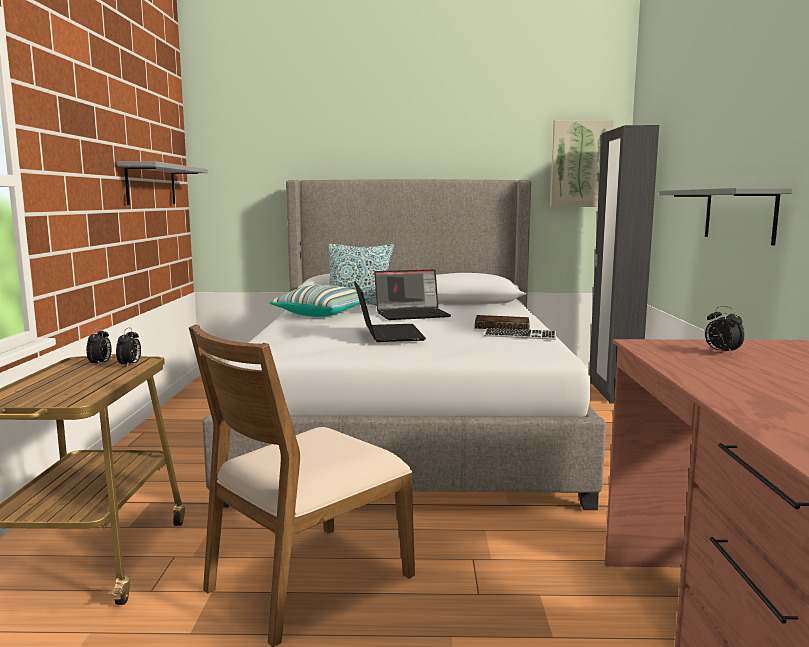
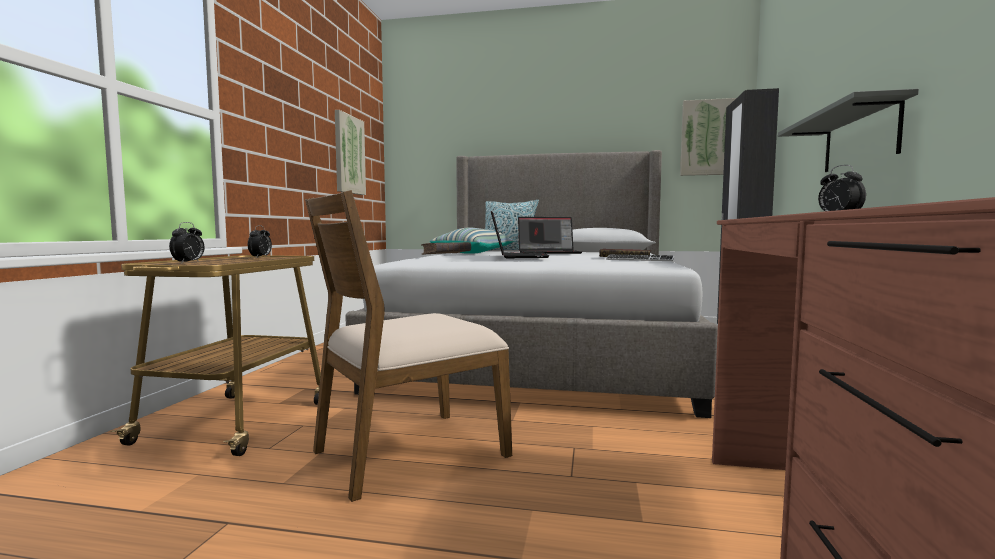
camera: 10 degrees right, 5 degrees down
(130, 365) = (282, 258): alarm clock -> alarm clock (188, 263)
(151, 185) = (349, 155): grey shelf -> picture
(303, 332) = (446, 254): none -> brown book

